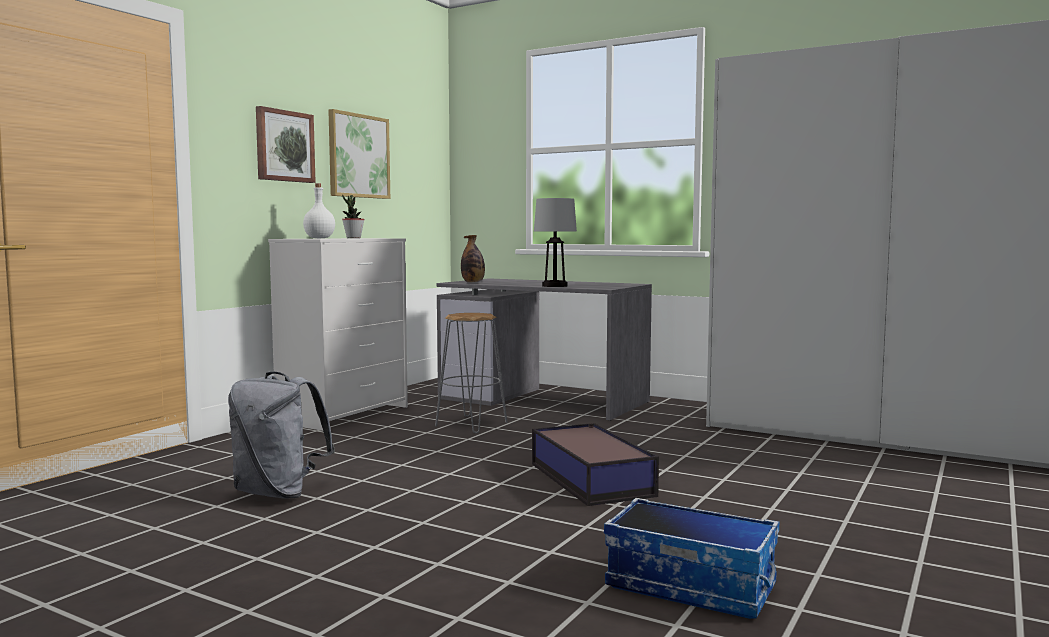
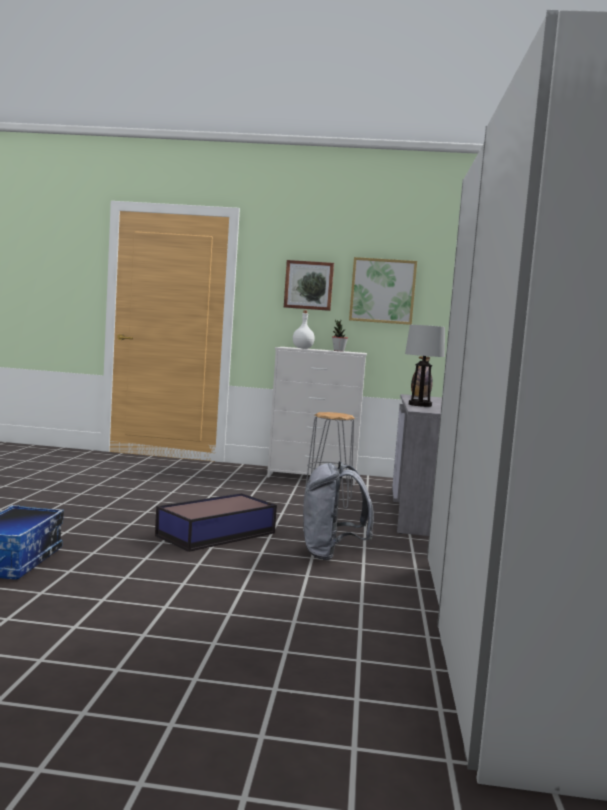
camera: 65 degrees right, 0 degrees up
(279, 493) = (137, 482): grey backpack -> grey backpack (331, 555)

